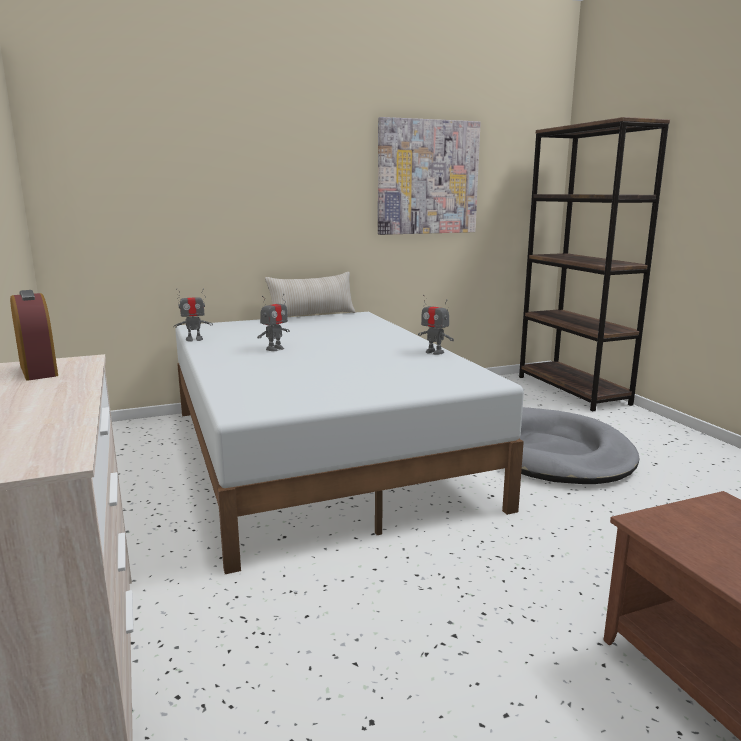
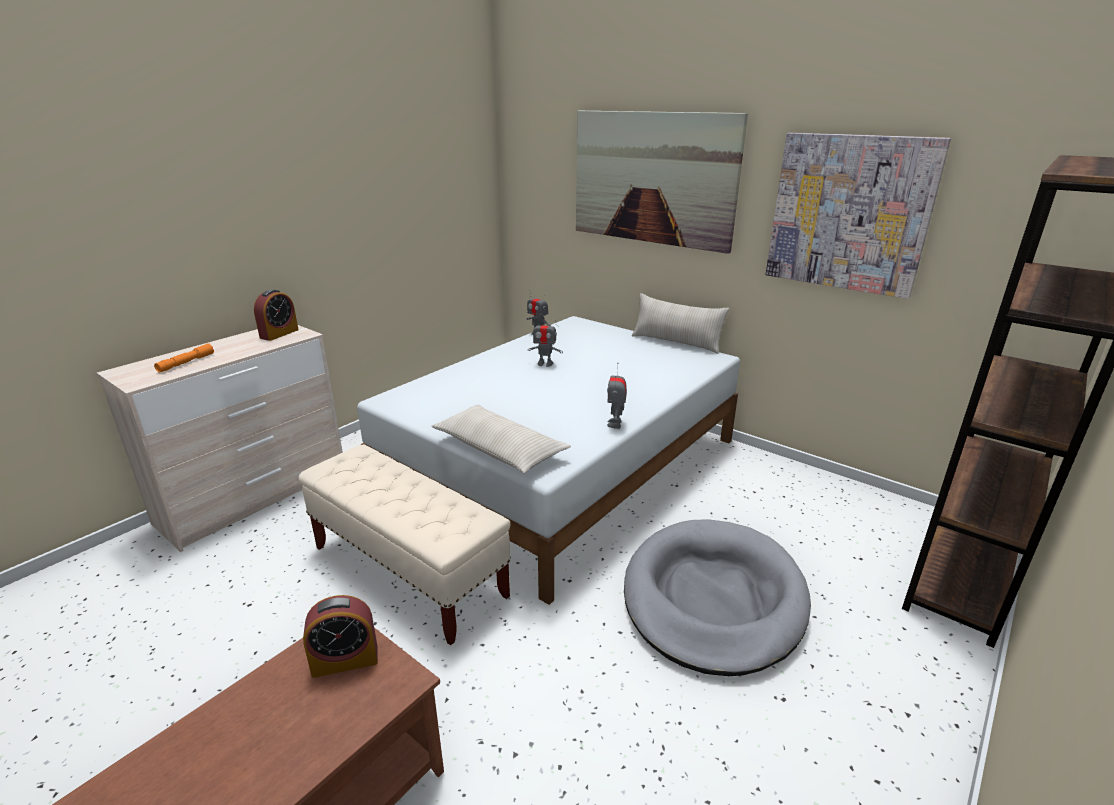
camera: 60 degrees right, 10 degrees up
(30, 424) = (186, 363): none -> orange flashlight
(257, 161) = (652, 178): none -> picture
(410, 574) = (409, 572): none -> beige bench
(434, 387) = (499, 449): none -> beige pillow
(695, 526) = (345, 660): none -> alarm clock

